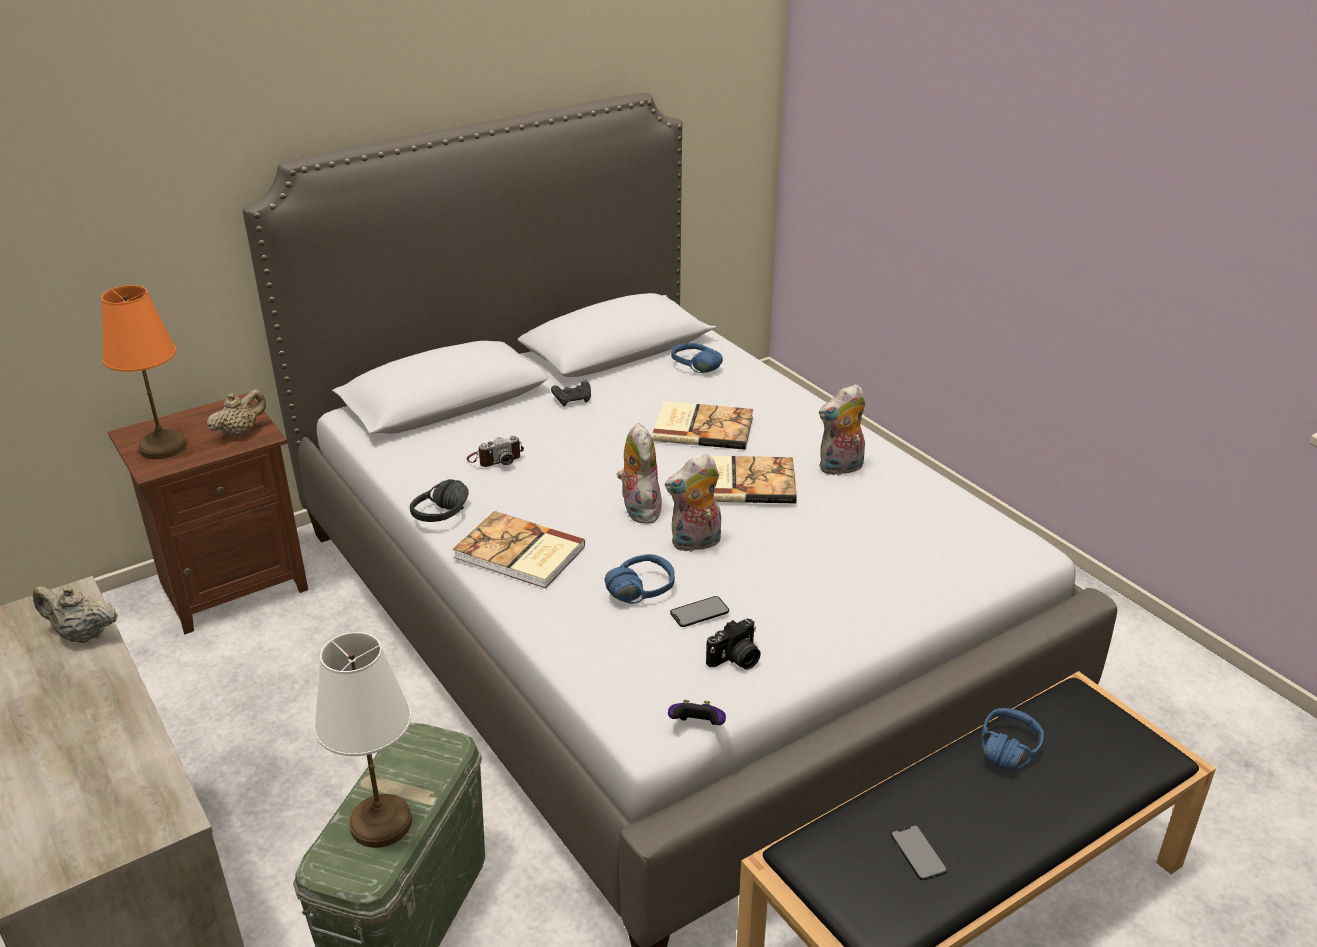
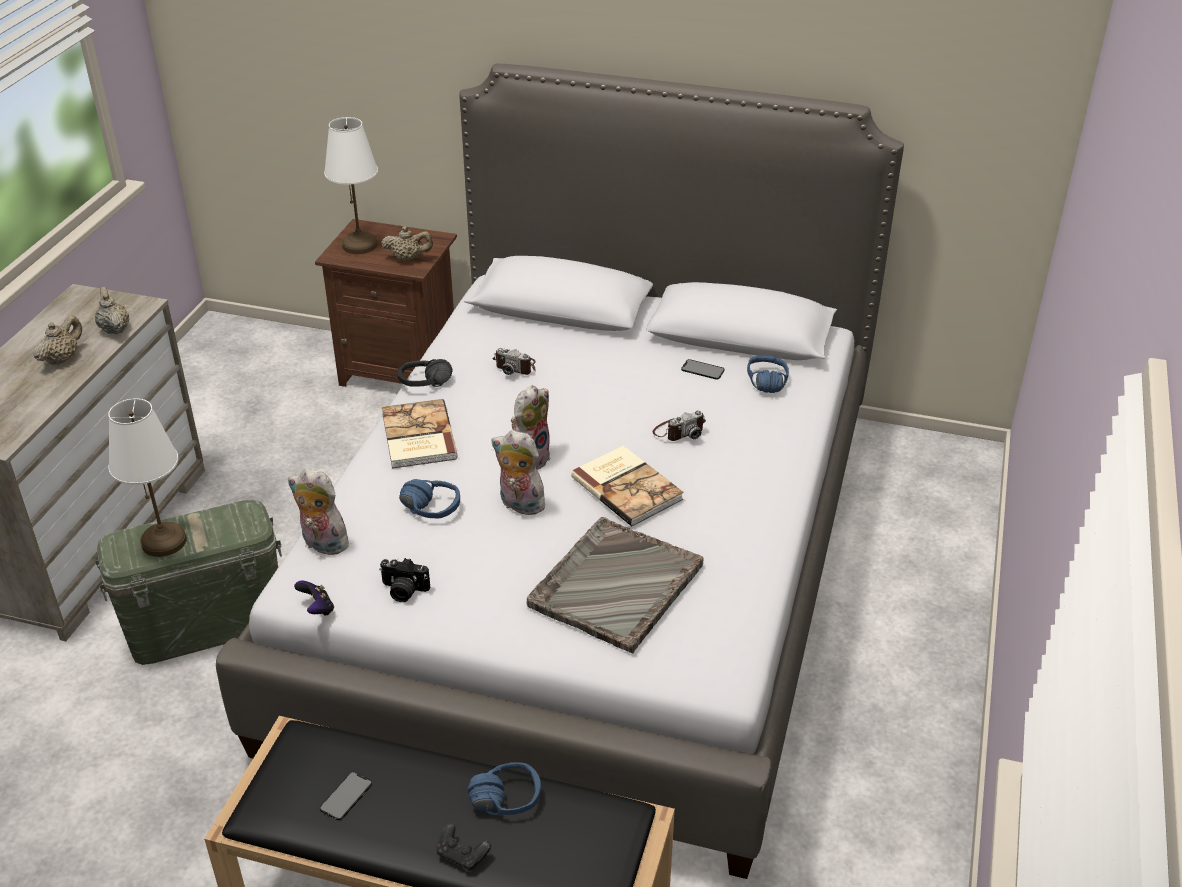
camera: 50 degrees right, 5 degrees up
(72, 698) = (62, 359): none -> beige teapot
(162, 447) = (359, 245): orange table lamp -> white table lamp
(573, 400) = (634, 355): black game controller -> black game controller (462, 855)
(699, 612) = (435, 546): phone -> phone (702, 370)
(702, 428) = (679, 431): book -> camera
(841, 468) = (714, 526): plush toy -> plush toy (322, 544)
(861, 546) = (614, 586): none -> grey tray

